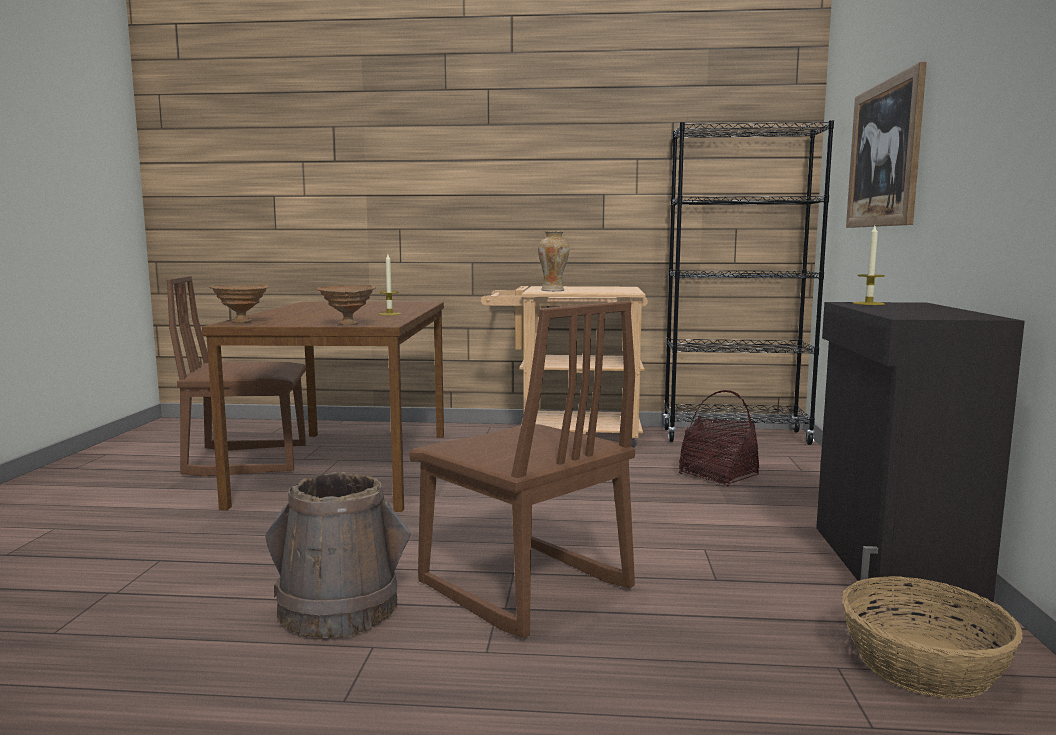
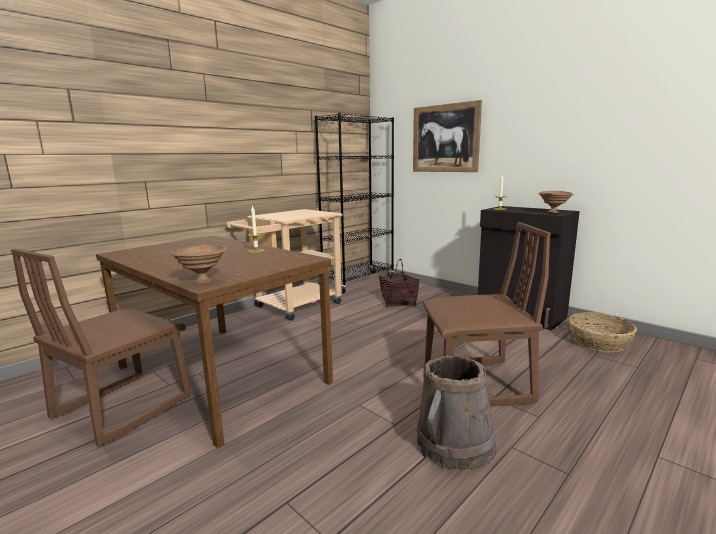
camera: 50 degrees left, 5 degrees up
(348, 324) = (290, 263): brown bowl -> brown bowl (554, 212)
(553, 291) = (293, 218): vase -> none

